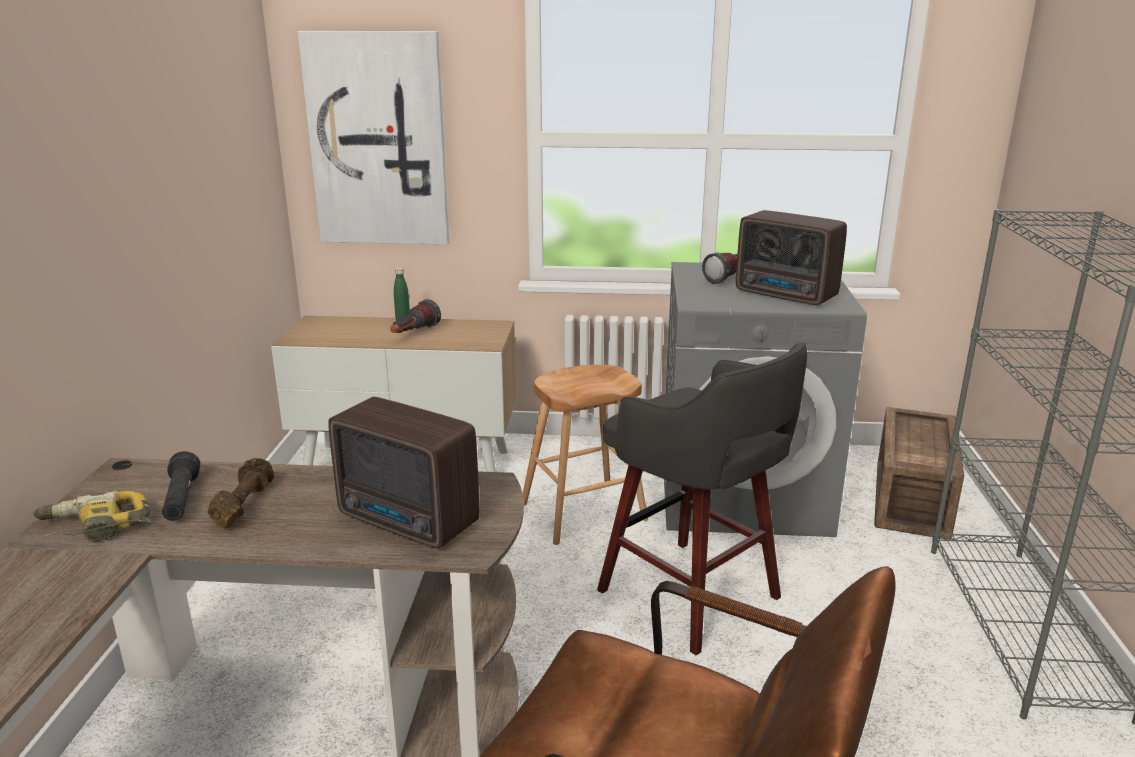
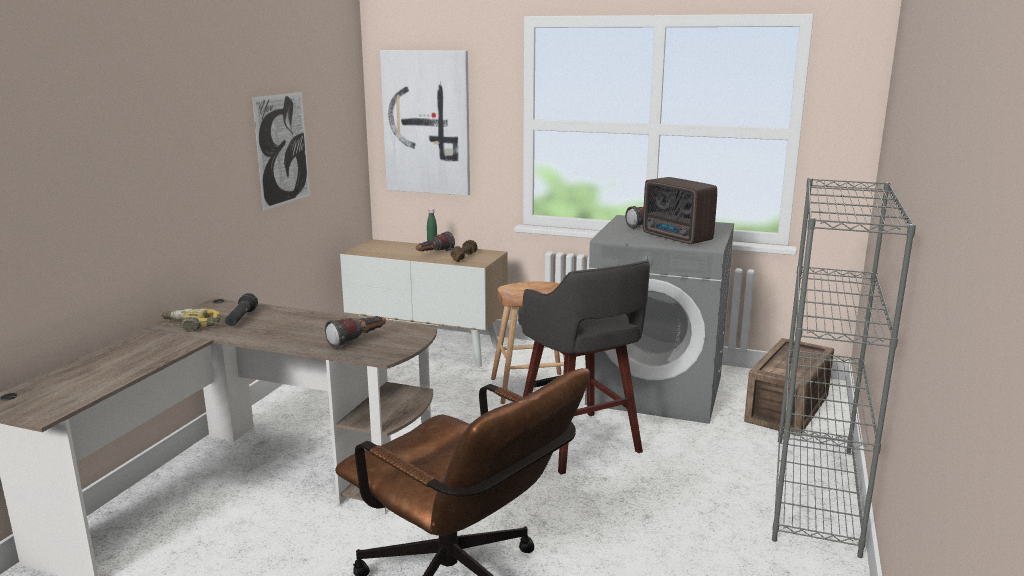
camera: 15 degrees right, 5 degrees down
(180, 197) = (282, 149): none -> picture
(243, 505) = (272, 324): brown dumbbell -> brown dumbbell (463, 257)
(409, 522) = (358, 341): radio -> flashlight

